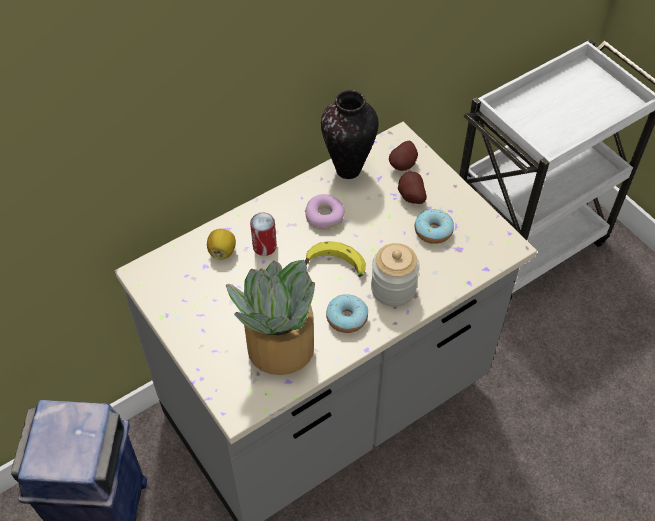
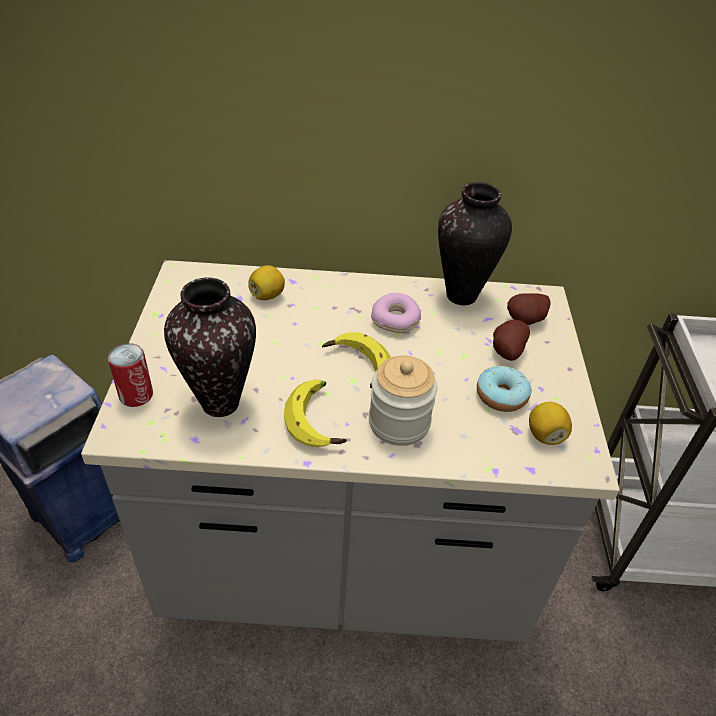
camera: 35 degrees right, 10 degrees down
(264, 246) = (309, 312): can -> can (136, 395)
(279, 348) = (222, 403): potted plant -> vase
(347, 318) = (319, 419): donut -> banana
(476, 242) = (545, 435): none -> lemon

